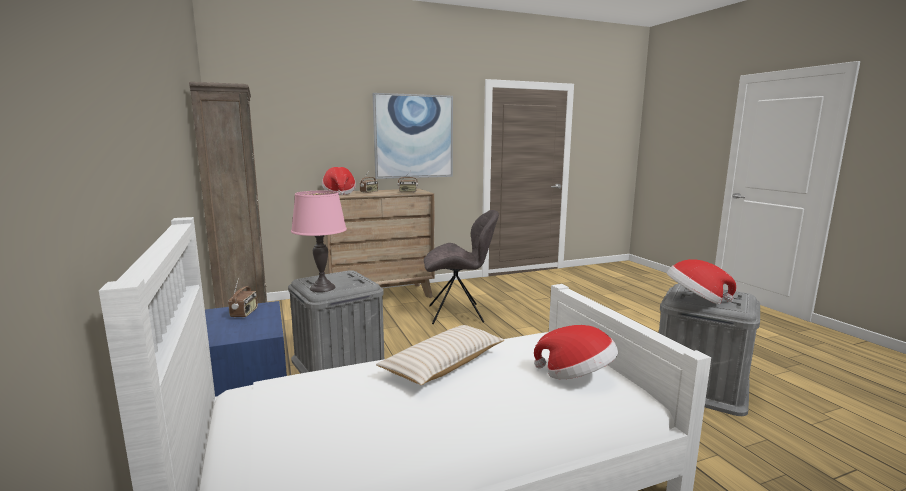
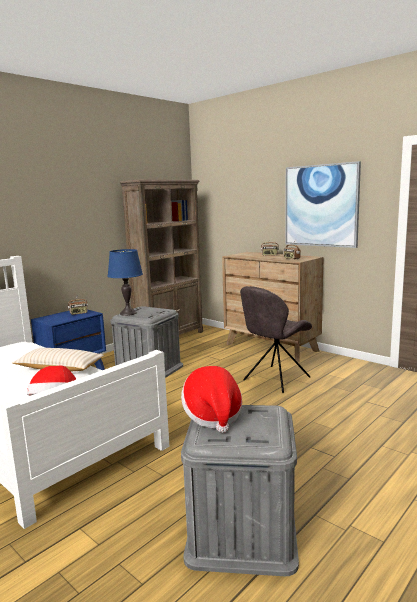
camera: 65 degrees right, 0 degrees up
(322, 288) = (128, 313): pink table lamp -> blue table lamp
(339, 193) = (248, 254): hat -> none
(458, 314) = (275, 379): grey chair -> grey chair turned 75 degrees clockwise

